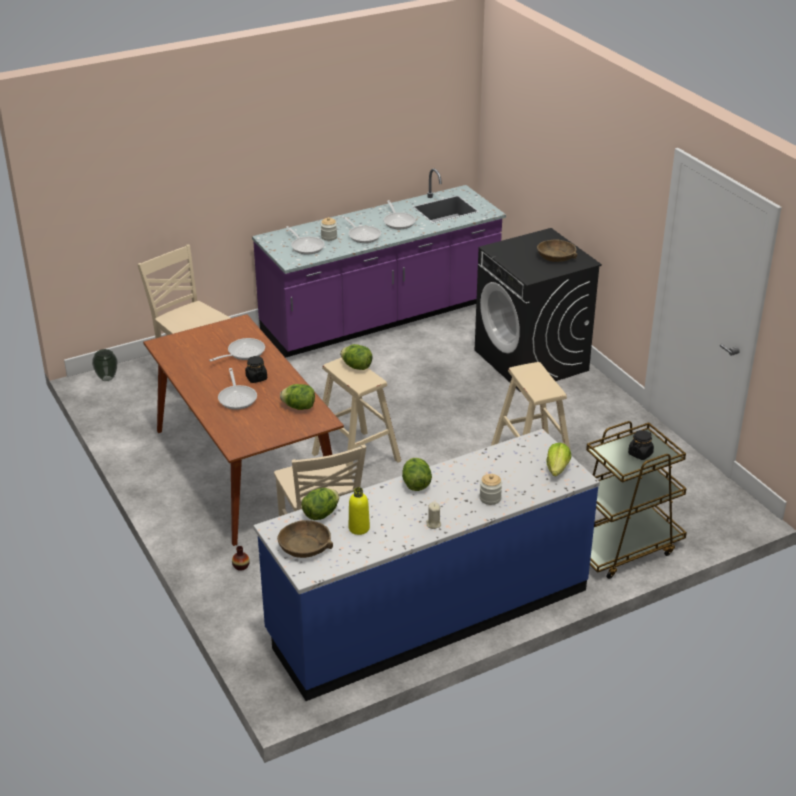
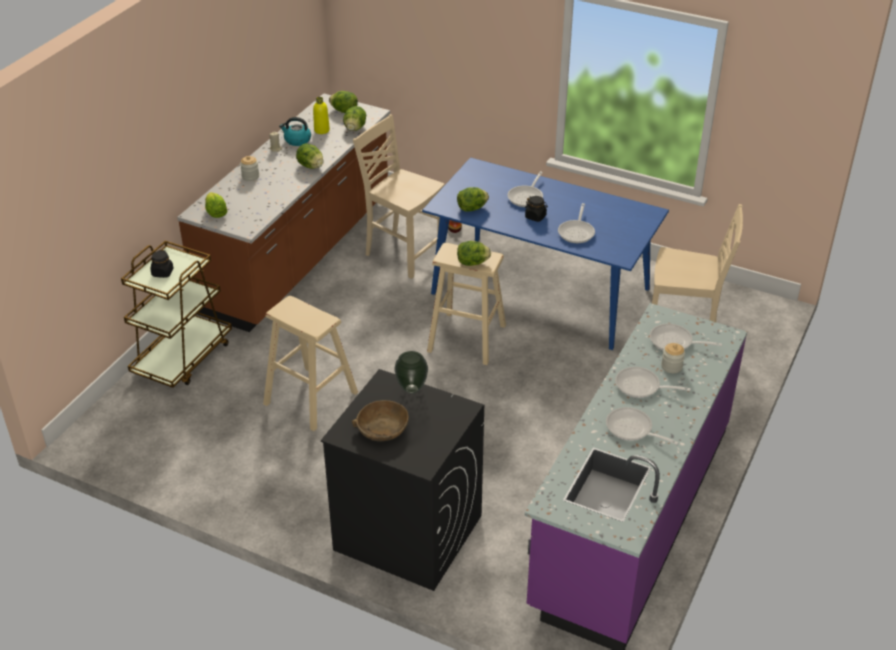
camera: 145 degrees right, 5 degrees up
(107, 379) = (763, 312): vase -> vase (411, 388)
(237, 397) = (527, 197): frying pan -> frying pan turned 105 degrees counterclockwise
(245, 468) = (541, 291): brown dining table -> blue dining table
(305, 546) = (344, 111): brown bowl -> lettuce
(399, 526) = (297, 140): none -> kettle
(428, 612) = (299, 255): blue counter -> brown counter

